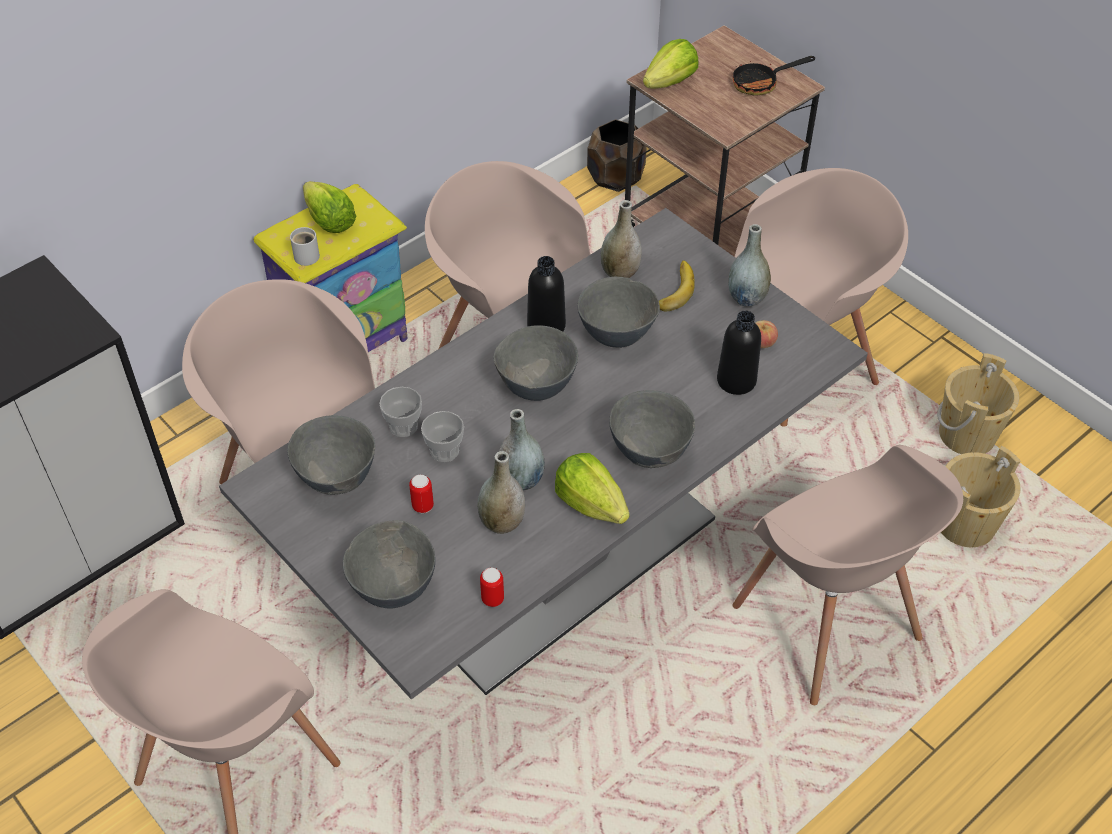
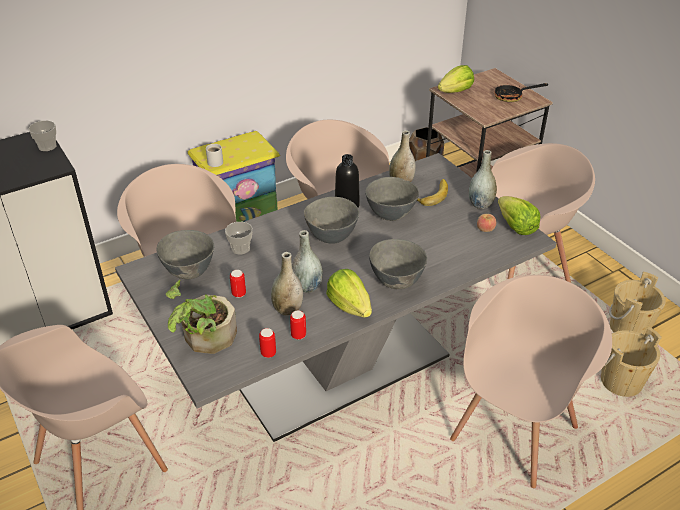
camera: 10 degrees right, 10 degrees down
(329, 221) = (234, 147): lettuce -> lettuce (515, 227)
(393, 589) = (204, 339): grey bowl -> potted plant
(444, 451) = (262, 265): cup -> cup (47, 146)
(528, 563) = (298, 335): none -> can
(736, 380) = (464, 248): black bottle -> none
(826, 625) = (514, 432): beige chair -> beige chair turned 120 degrees counterclockwise

